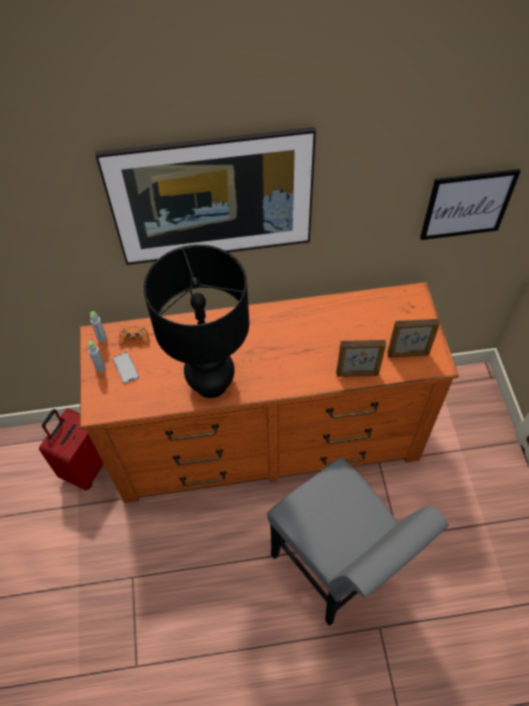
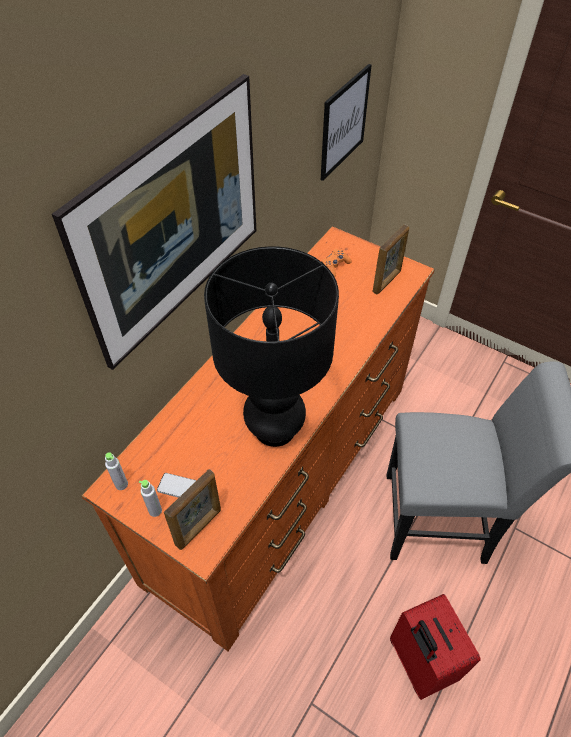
camera: 50 degrees left, 5 degrees down
(86, 466) = (153, 660): red suitcase -> red suitcase (419, 661)
(135, 338) = (155, 456): orange game controller -> orange game controller (335, 266)
(357, 374) = (373, 323): picture frame -> picture frame (199, 527)

